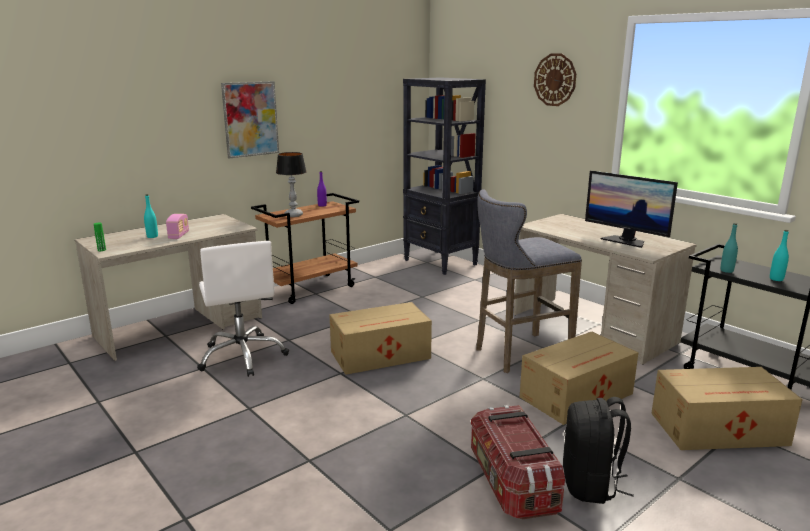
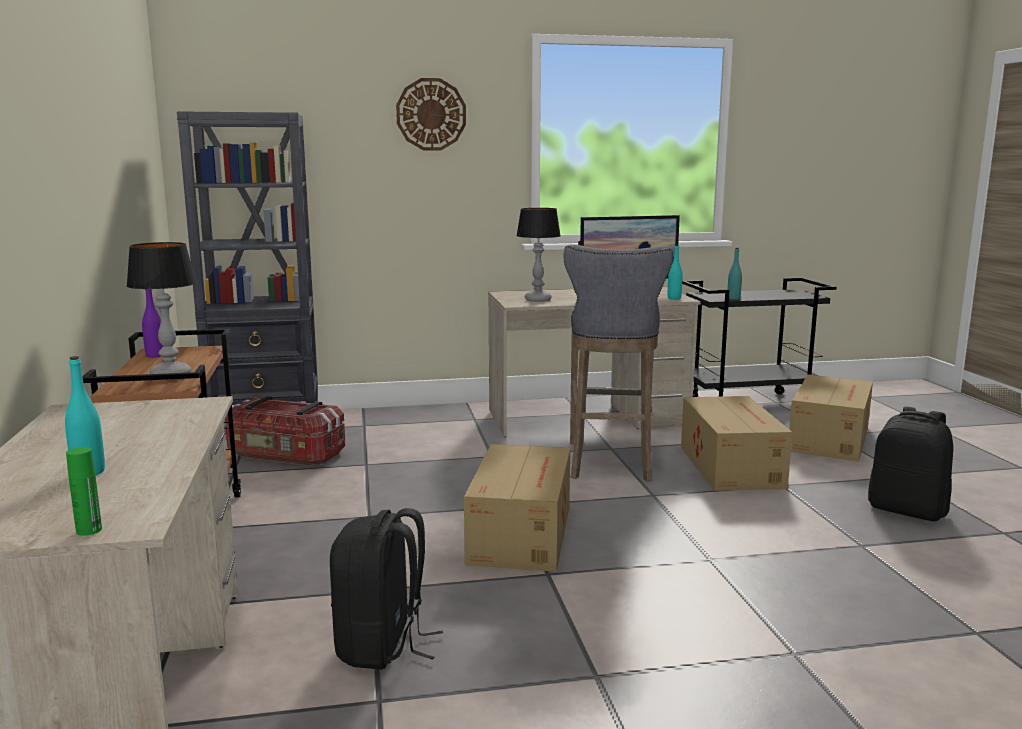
camera: 60 degrees left, 5 degrees down
(179, 235) = (143, 450): radio -> none
(243, 356) = (382, 646): white office chair -> black backpack
(250, 119) = (45, 175): picture -> none
(512, 482) = (891, 542): storage box -> storage box (285, 455)
(556, 227) = (538, 300): none -> table lamp
(776, 279) = (768, 295): turquoise bottle -> turquoise bottle (674, 298)

